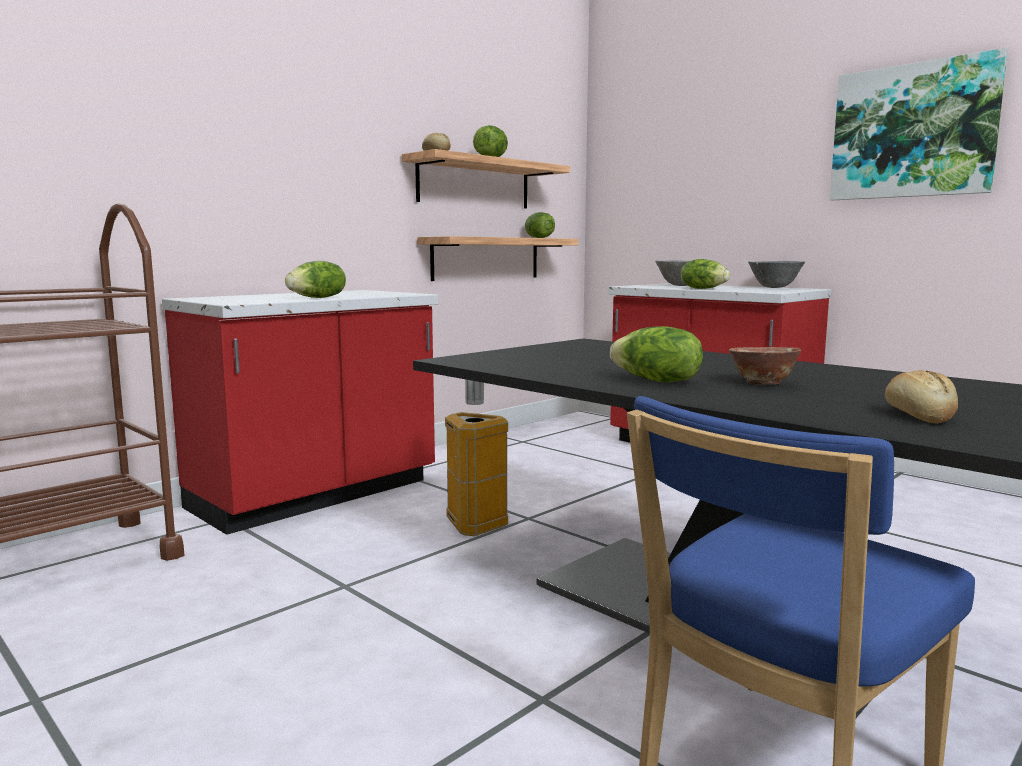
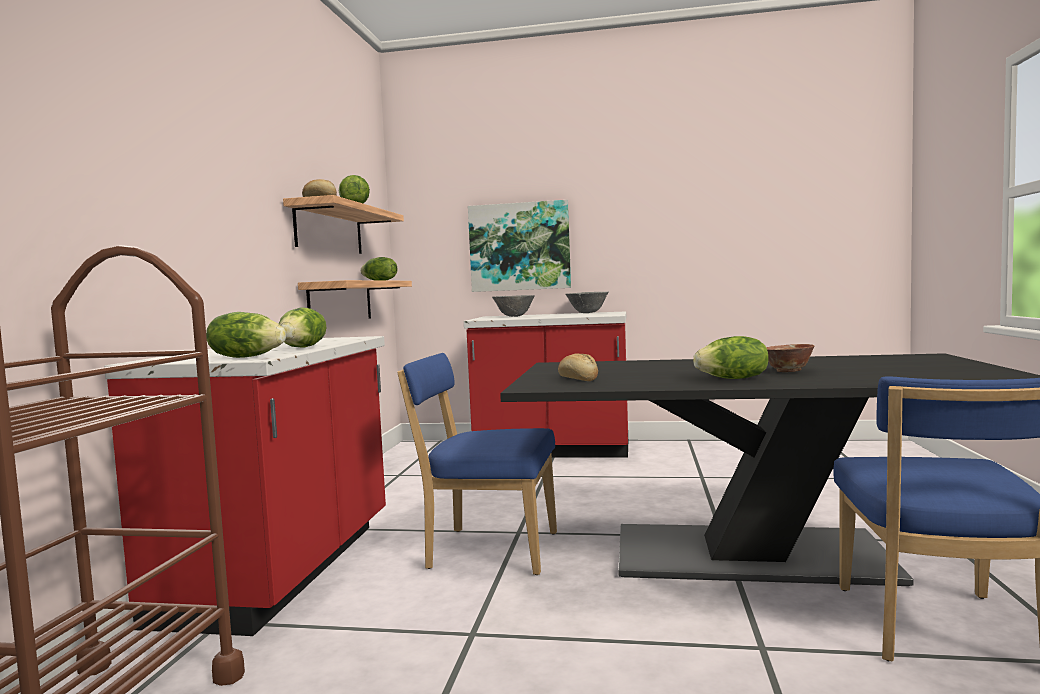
camera: 35 degrees left, 5 degrees down
(474, 525) = (486, 550): trash can -> blue chair
(703, 288) = (550, 316): lettuce -> lettuce (246, 357)
(913, 131) = (669, 197): picture -> picture (519, 246)
(918, 415) = (926, 374): bread -> bread (578, 379)

